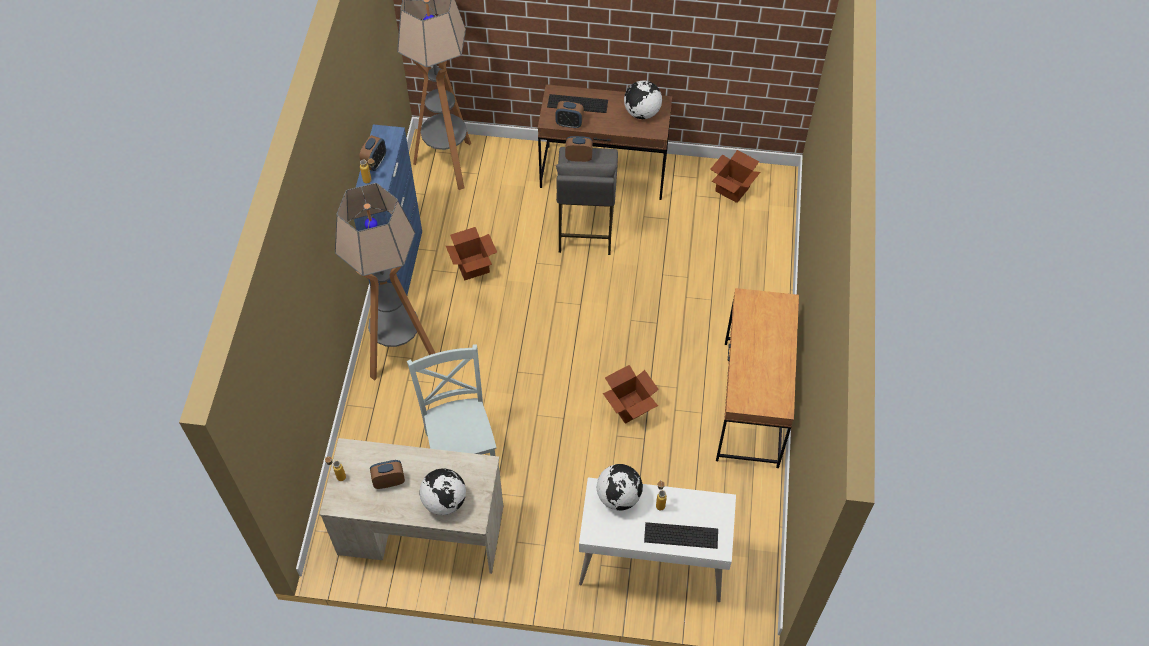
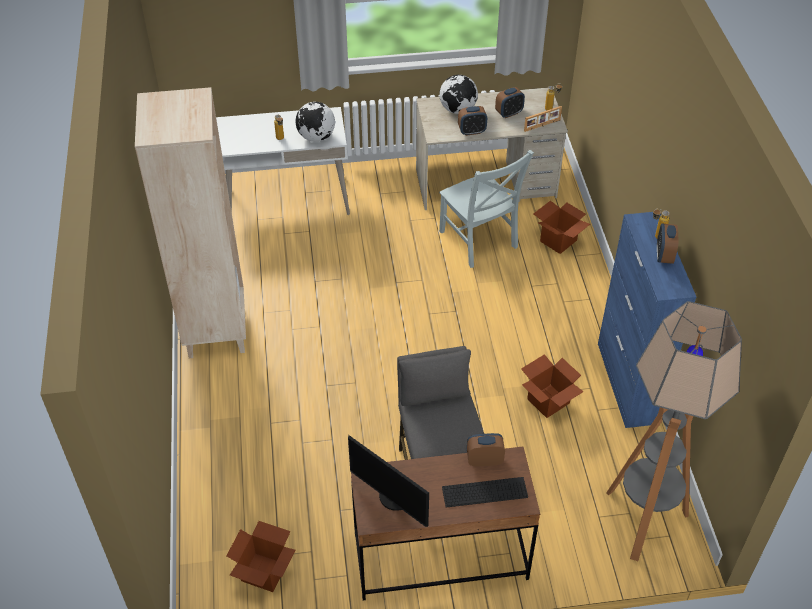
camera: 165 degrees right, 10 degrees down
(361, 452) = (542, 125): none -> picture frame
(400, 354) = (576, 303): floor lamp -> none
(578, 157) = (458, 432): alarm clock -> alarm clock (472, 131)
(630, 406) = (335, 304): cardboard box -> cardboard box (558, 241)
(641, 113) = (393, 498): globe -> monitor
(681, 535) = (259, 124): keyboard -> none
(750, 404) = (215, 329): brown desk -> beige bookcase

